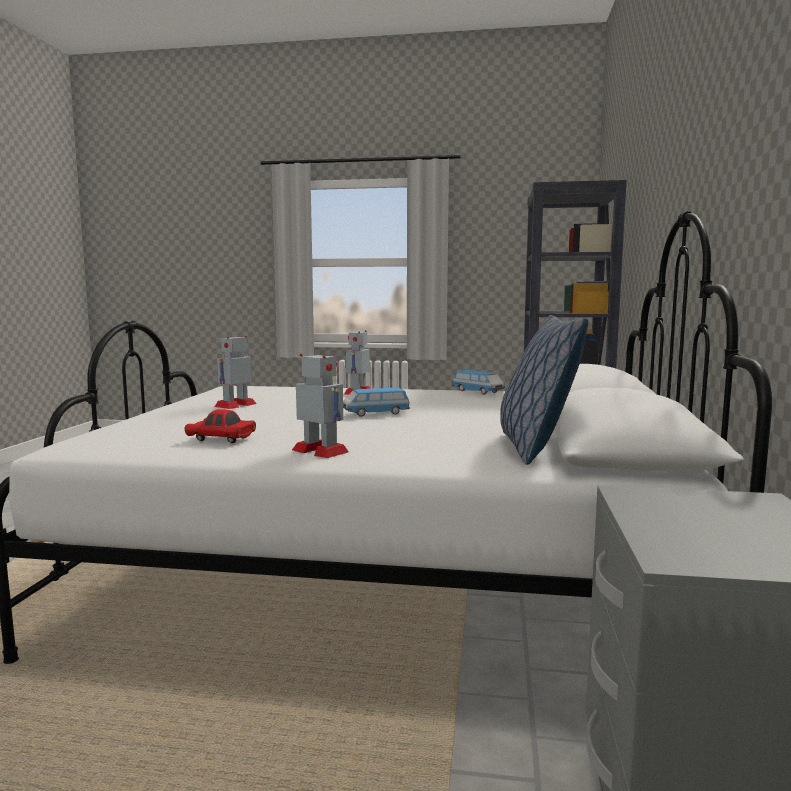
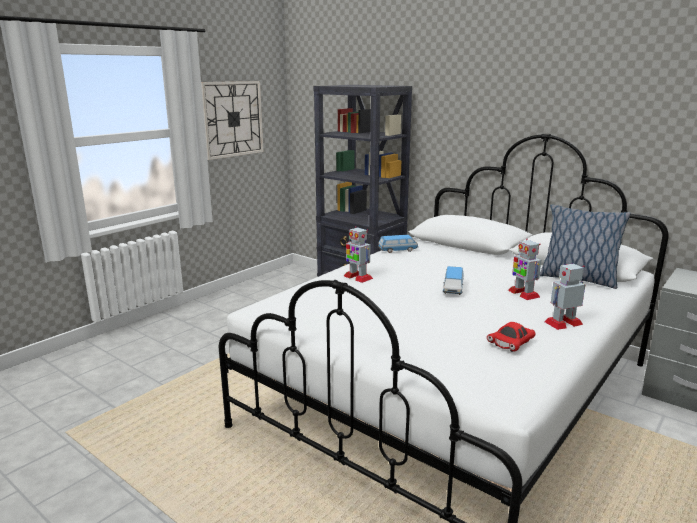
camera: 60 degrees left, 10 degrees up
(236, 405) = (370, 322): toy robot -> toy robot (523, 293)
(501, 253) = (232, 119): none -> wall clock

